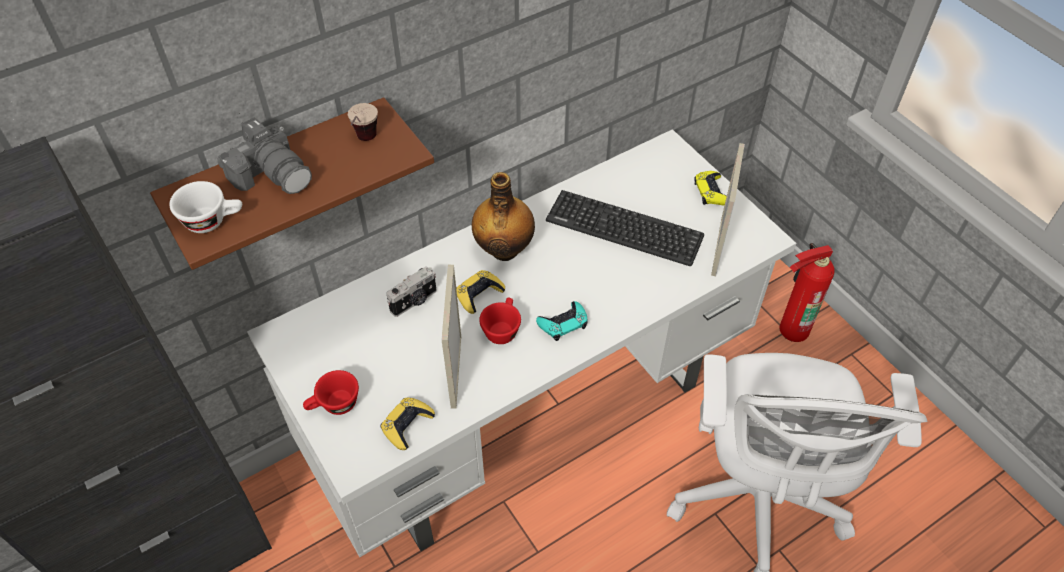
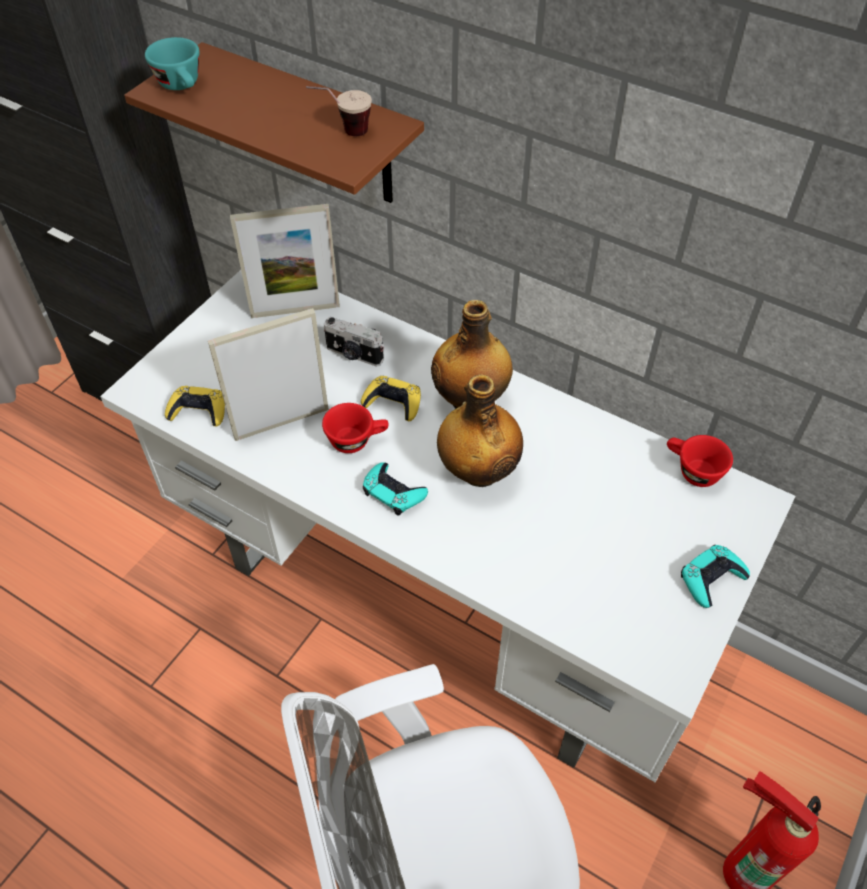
camera: 65 degrees right, 0 degrees up
(213, 220) = (182, 86): white cup -> turquoise cup
(272, 173) = (263, 95): camera -> none
(334, 405) = (199, 348): red cup -> red cup (692, 470)
(570, 269) = (478, 470): none -> bottle
(624, 228) = (577, 501): keyboard -> none
(711, 192) = (711, 579): yellow game controller -> turquoise game controller
(718, 247) = (616, 618): picture frame -> picture frame (295, 310)

